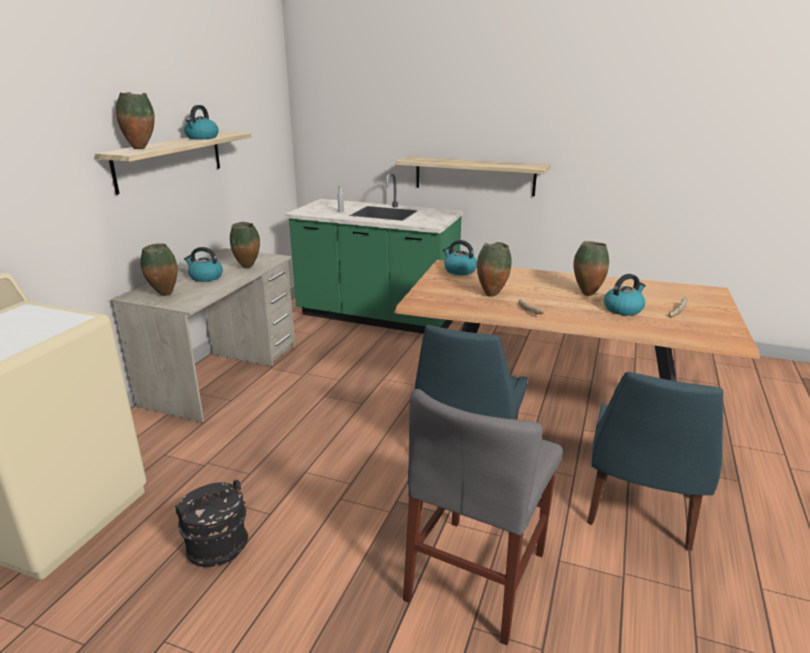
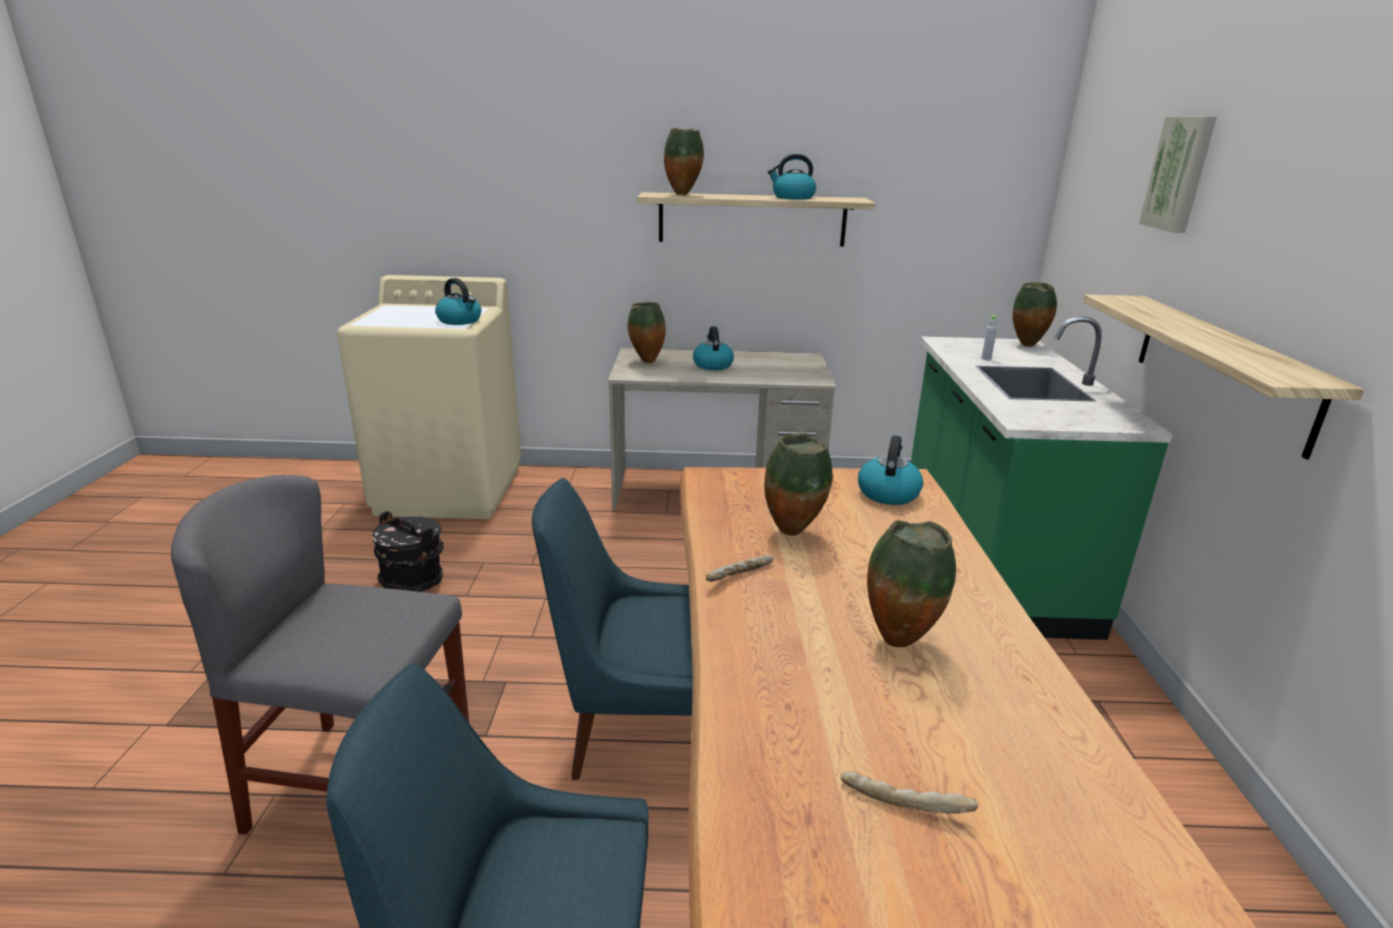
camera: 70 degrees right, 0 degrees up
(248, 268) = (764, 375): vase -> vase (1027, 346)
(409, 96) = (1180, 174): none -> picture
(623, 309) = (842, 697): kettle -> kettle (460, 321)

